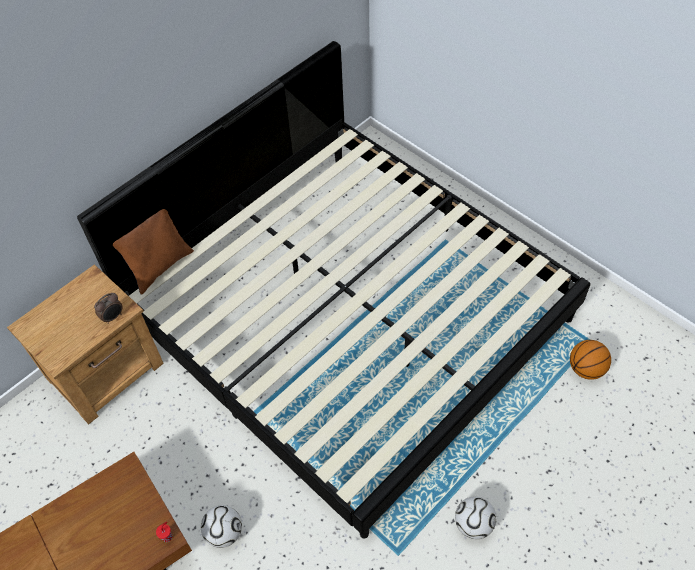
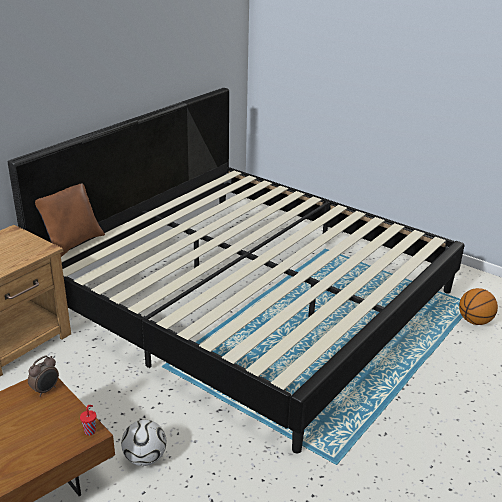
camera: 10 degrees left, 25 degrees down
(113, 317) = (33, 253): alarm clock -> alarm clock (46, 390)
(473, 524) = (407, 435): football -> none

